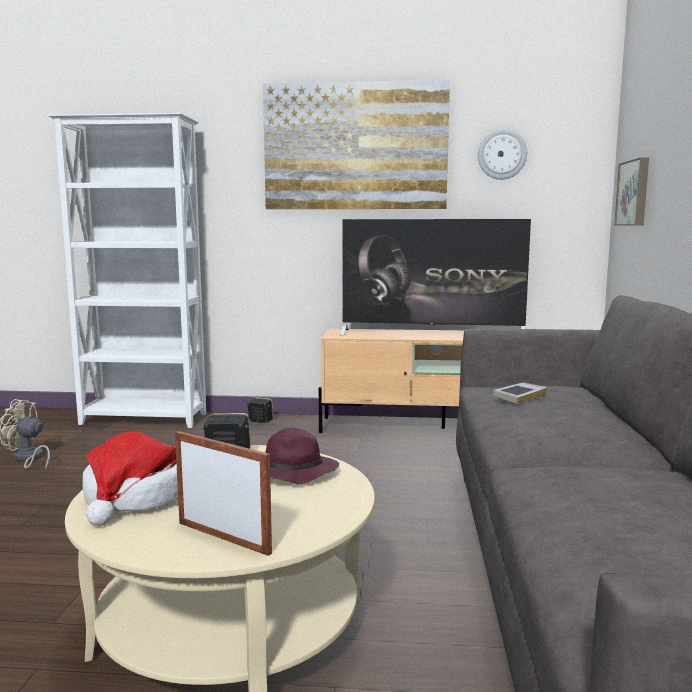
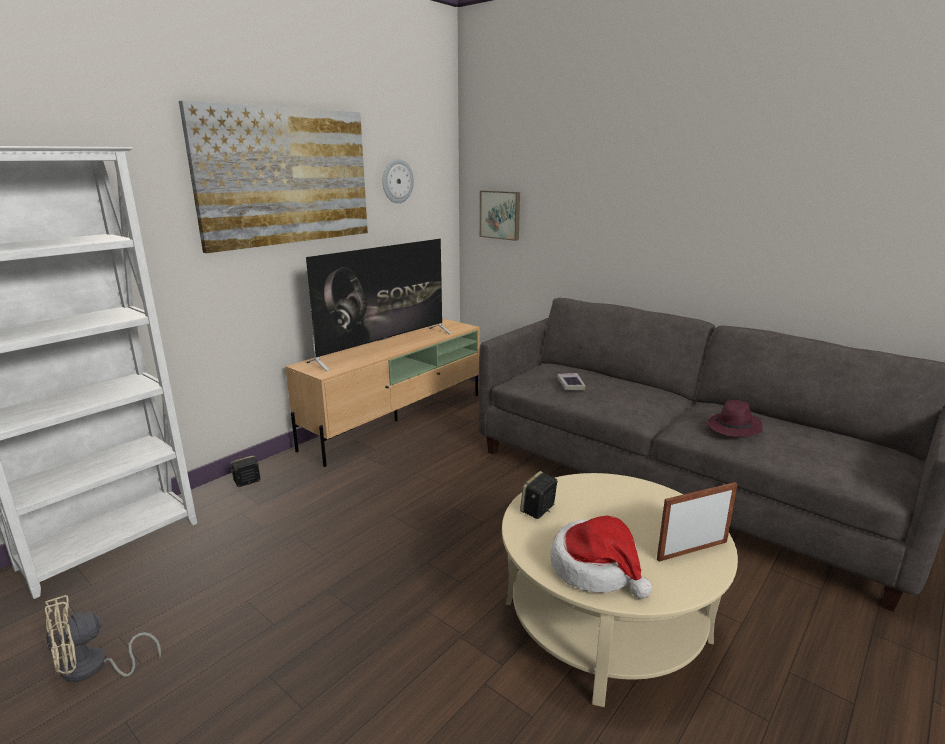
camera: 55 degrees left, 10 degrees up
(291, 473) = (596, 496): purple hat -> purple hat (734, 428)

